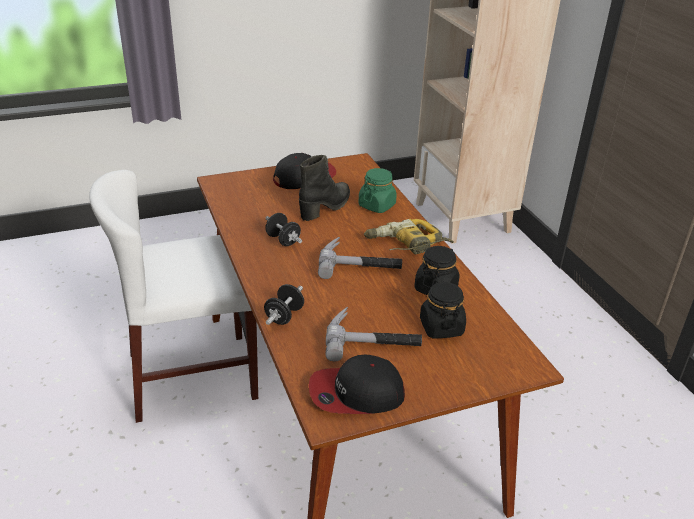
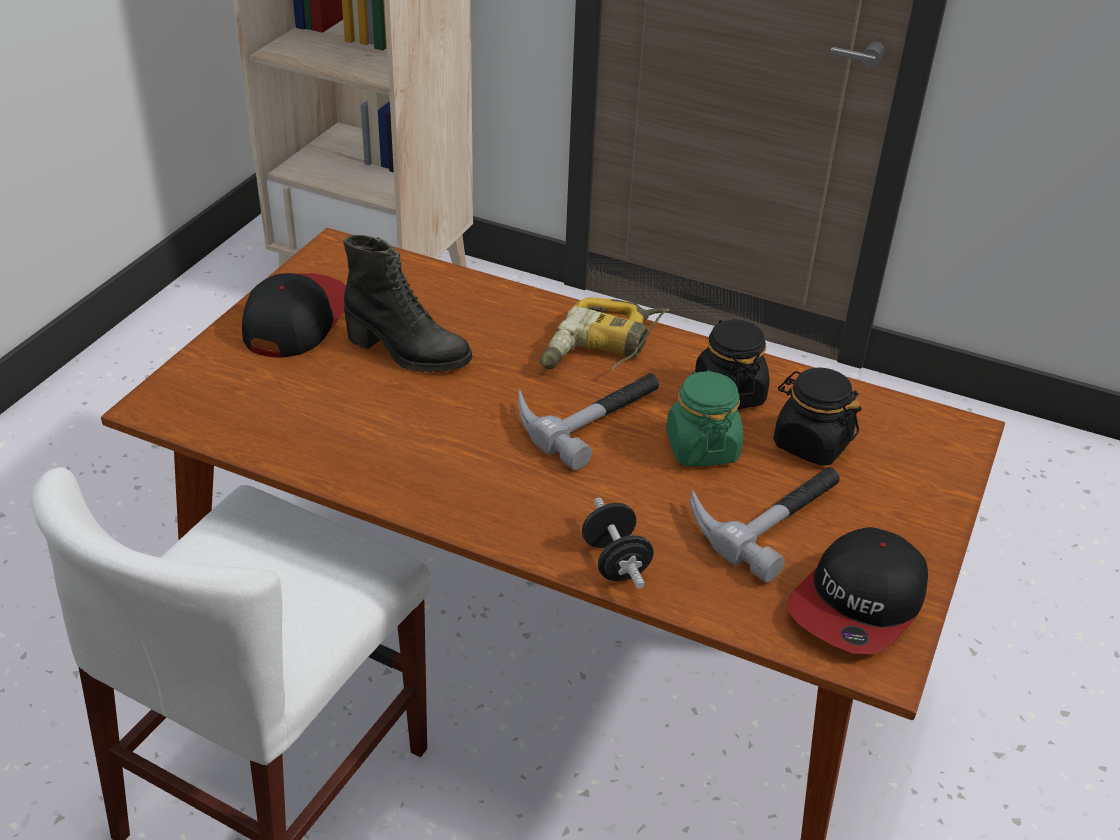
camera: 45 degrees left, 5 degrees up
(283, 240) = (428, 445): black dumbbell -> none
(326, 207) = (407, 353): black boot -> black boot turned 120 degrees clockwise
(377, 205) = (474, 309): green jar -> green jar (701, 447)

